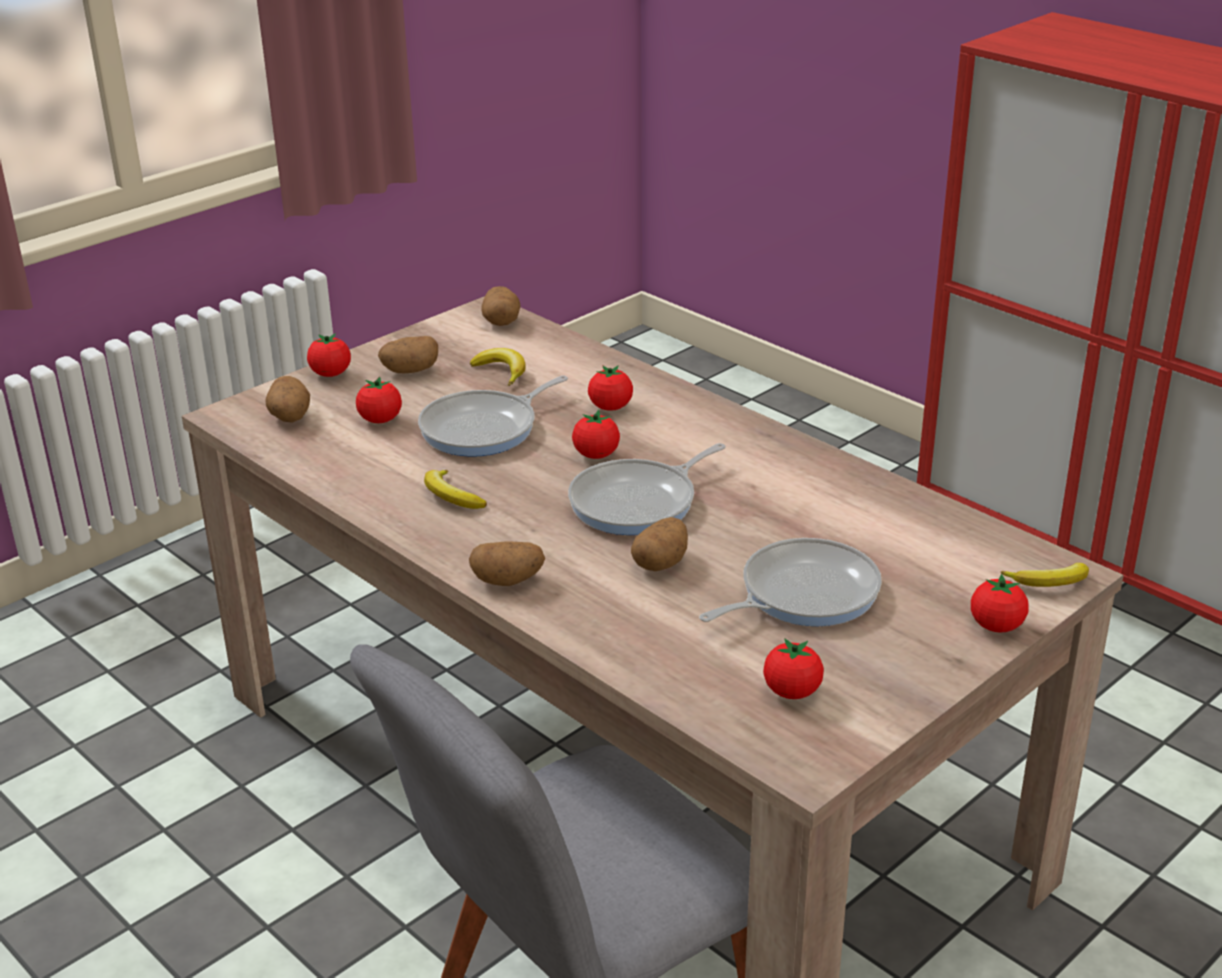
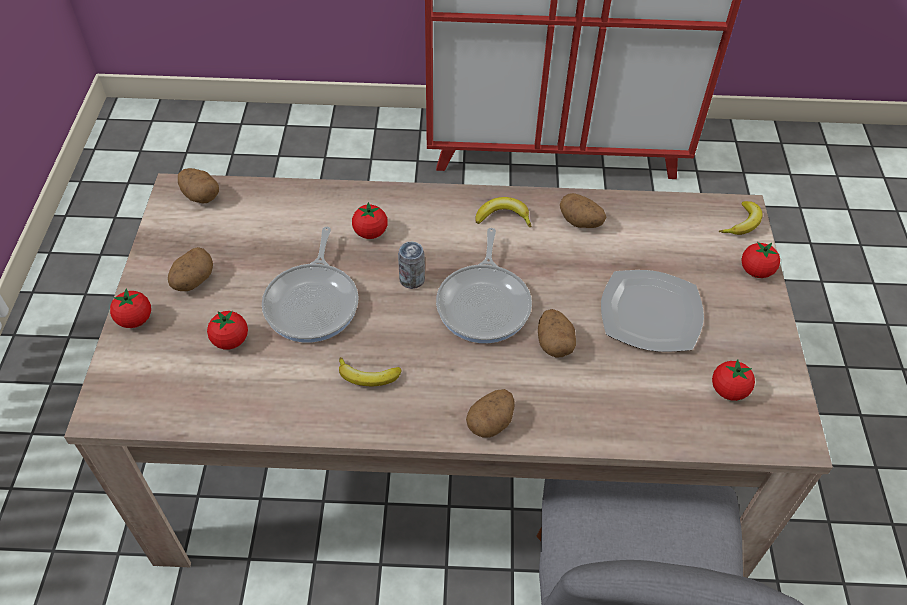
camera: 45 degrees left, 20 degrees up
(290, 417) = (158, 381): potato -> potato (581, 222)
(501, 372) = (260, 243): banana -> banana (503, 217)
(596, 455) = (412, 280): tomato -> can
(802, 594) = (649, 314): frying pan -> plate

